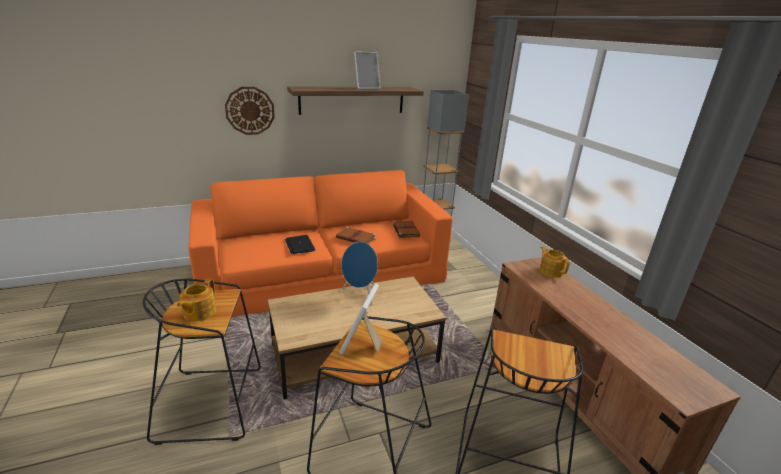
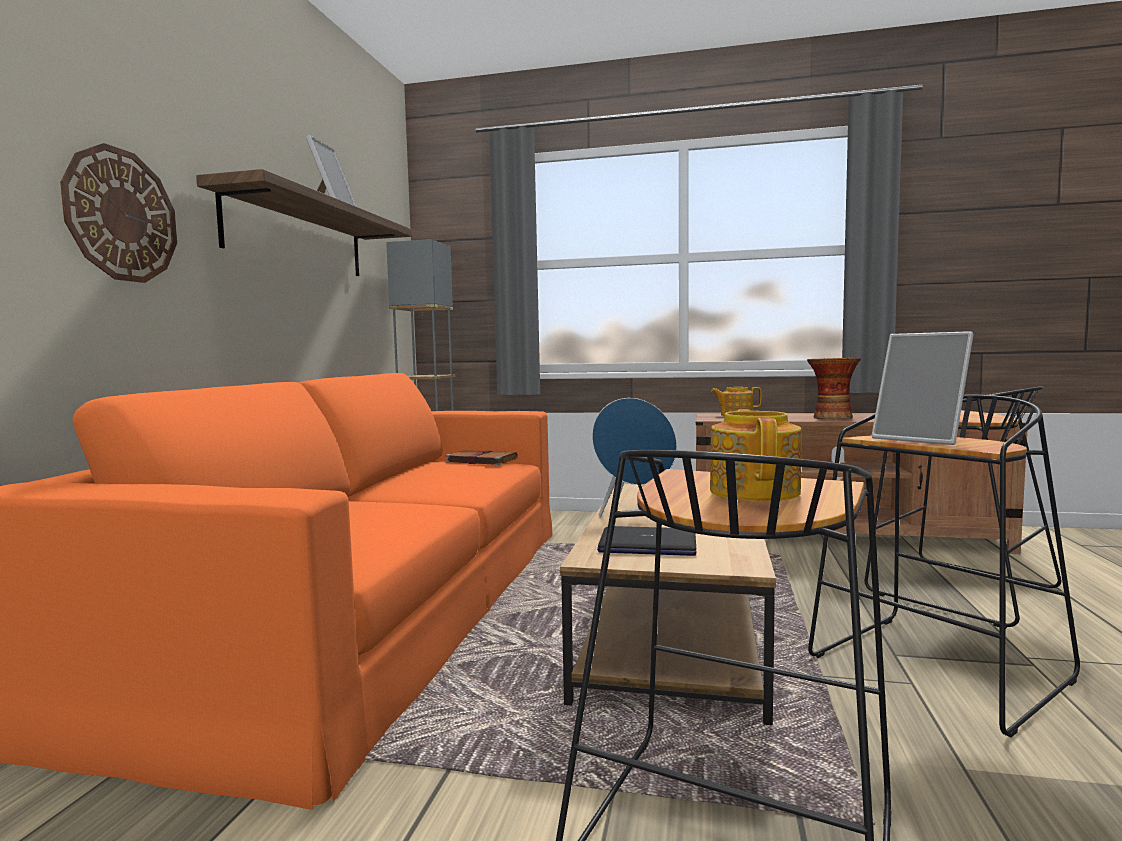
camera: 55 degrees left, 20 degrees down
(199, 312) = (755, 491): teapot -> teapot turned 135 degrees counterclockwise
(299, 245) = (396, 508): laptop -> laptop (647, 544)
(356, 238) = (449, 480): brown book -> none
(584, 310) = (831, 418): none -> vase

